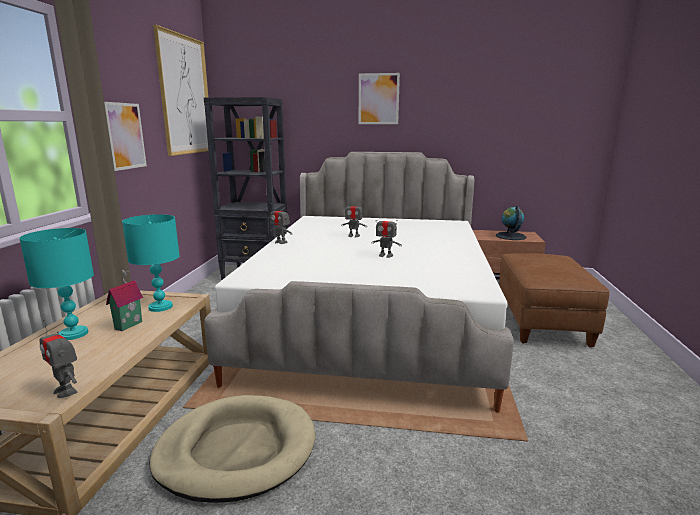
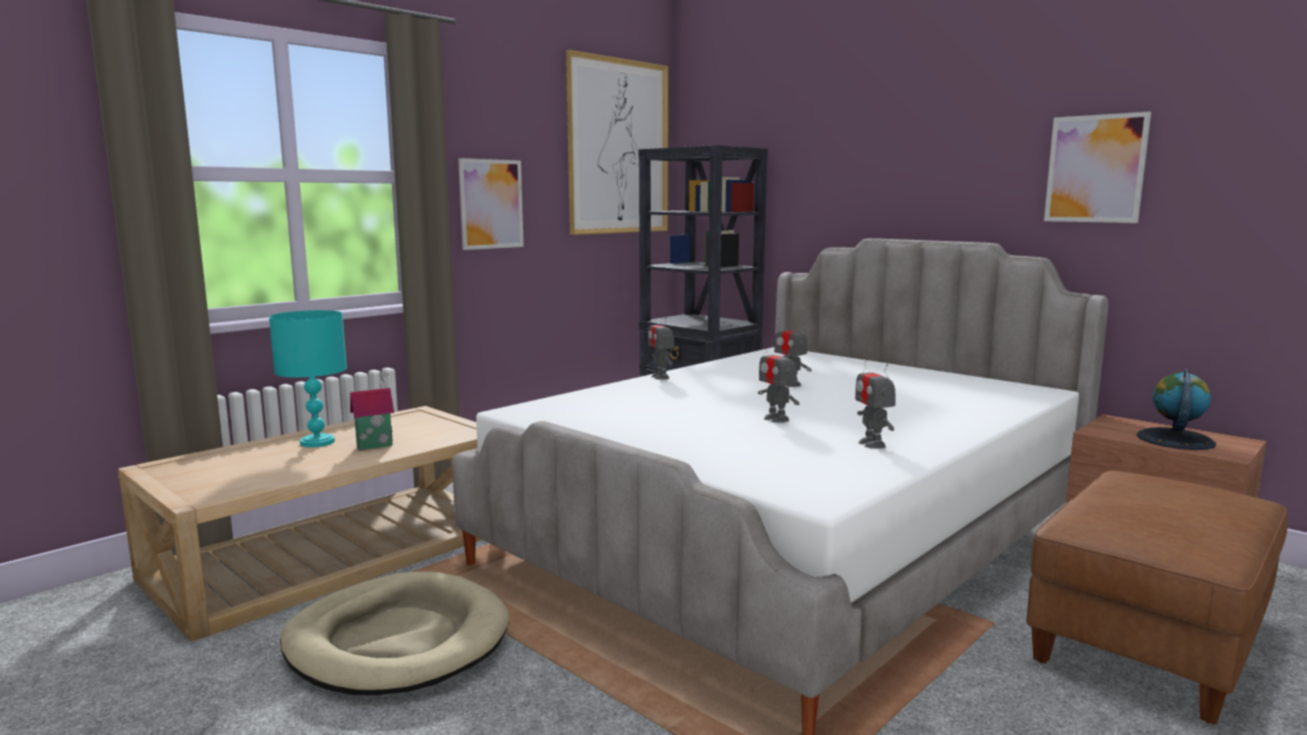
camera: 35 degrees right, 5 degrees down
(66, 391) = (228, 491): toy robot -> toy robot (872, 444)
(160, 307) = (434, 434): turquoise table lamp -> none
(378, 99) = (925, 141): picture -> picture (1095, 169)

